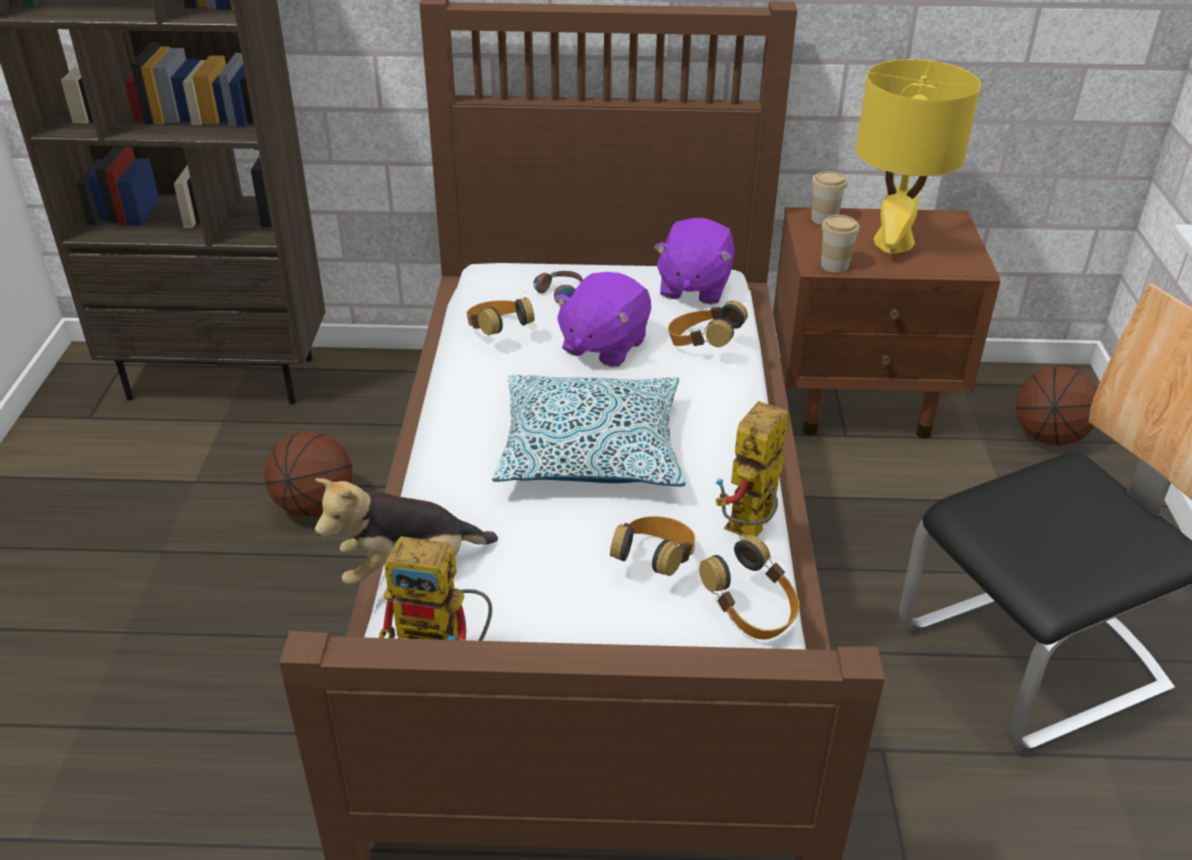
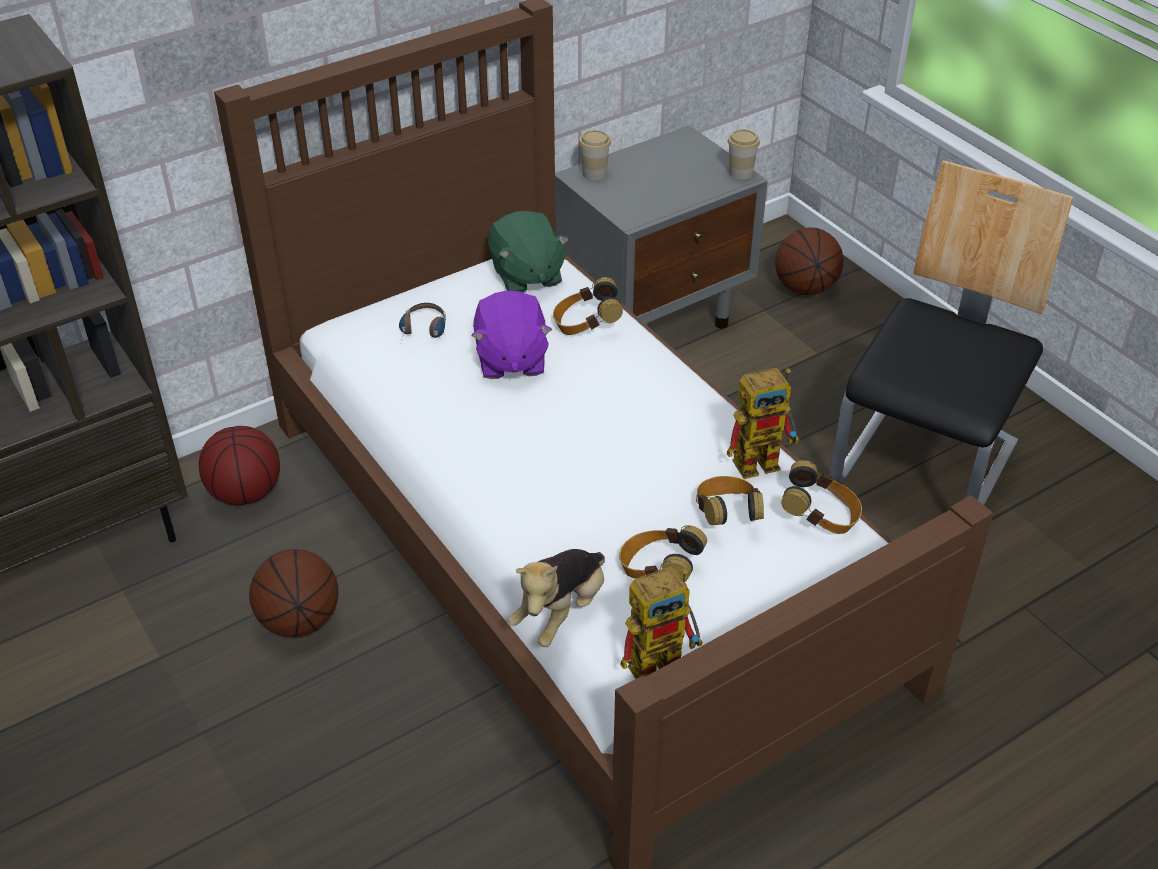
camera: 35 degrees left, 5 degrees up
(377, 393) = (246, 492): none -> basketball
(498, 333) = (413, 387): headphones -> headphones (658, 571)
(591, 450) = (594, 452): pillow -> none
(693, 287) = (526, 276): purple plush toy -> green plush toy
(749, 531) = (764, 459): toy robot -> toy robot turned 105 degrees counterclockwise
(834, 265) = (643, 214): cup -> cup (740, 173)
(861, 401) = (655, 316): brown nightstand -> grey nightstand
(893, 243) = (666, 177): yellow table lamp -> none

